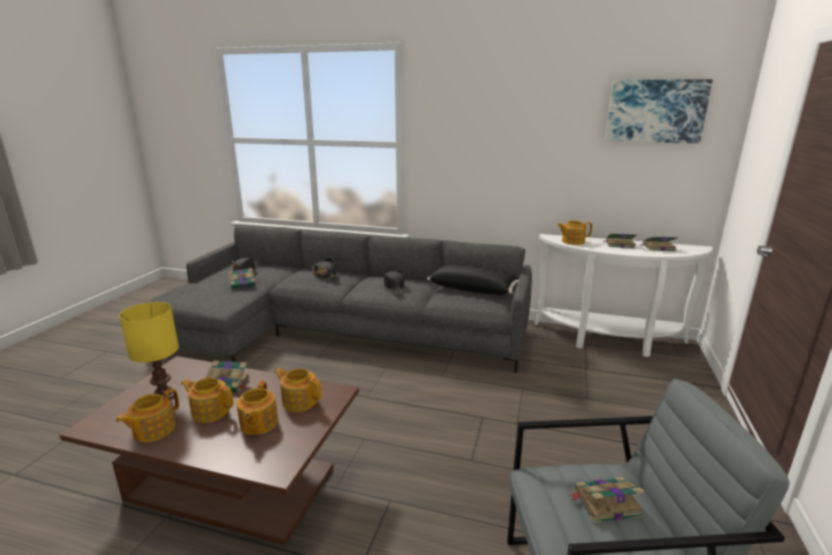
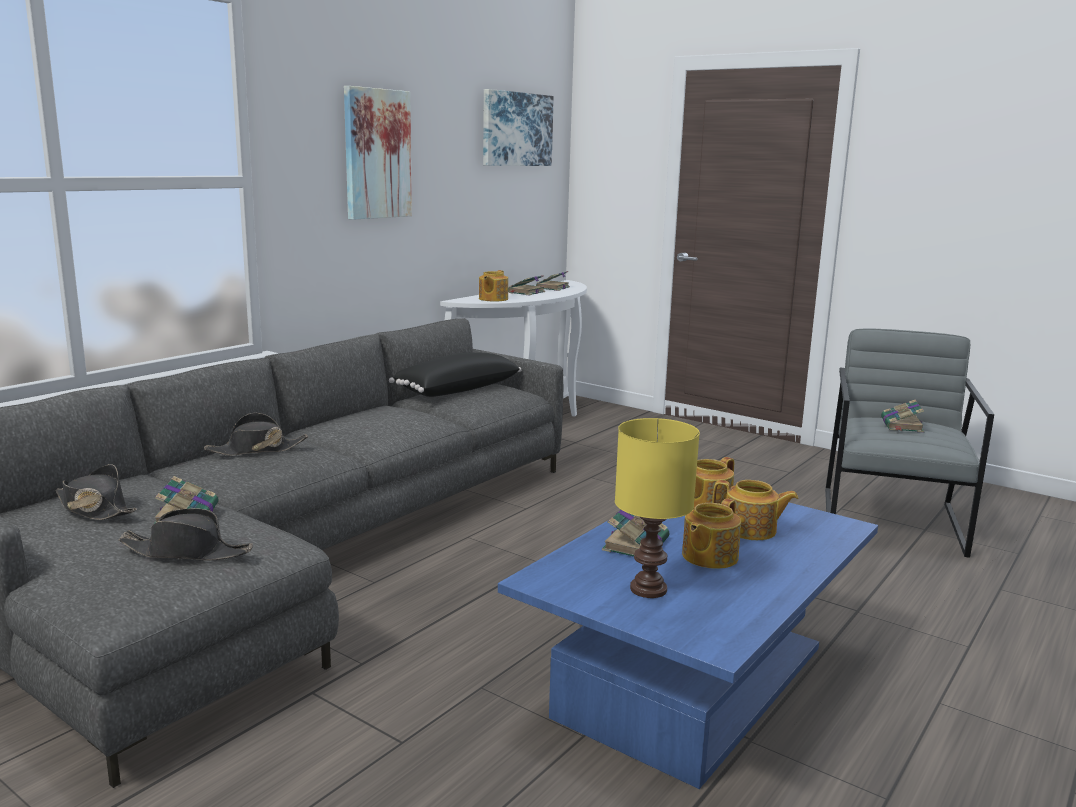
camera: 70 degrees left, 5 degrees down
(153, 430) = (746, 594): teapot -> none
(232, 483) = (693, 681): brown coffee table -> blue coffee table
(394, 286) = (386, 419): black hat -> black hat (187, 552)
(494, 131) = (376, 154): none -> picture

